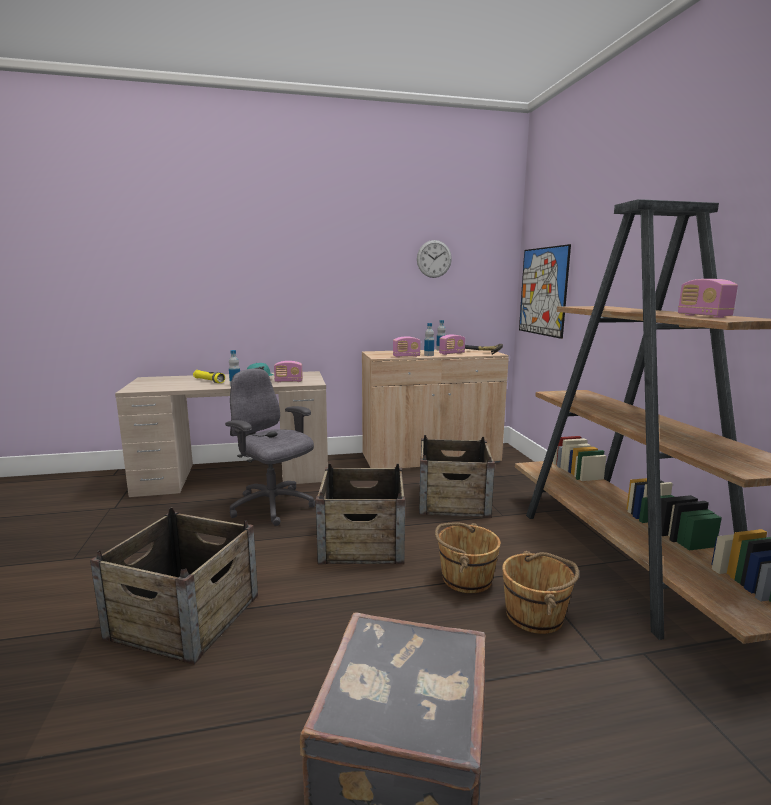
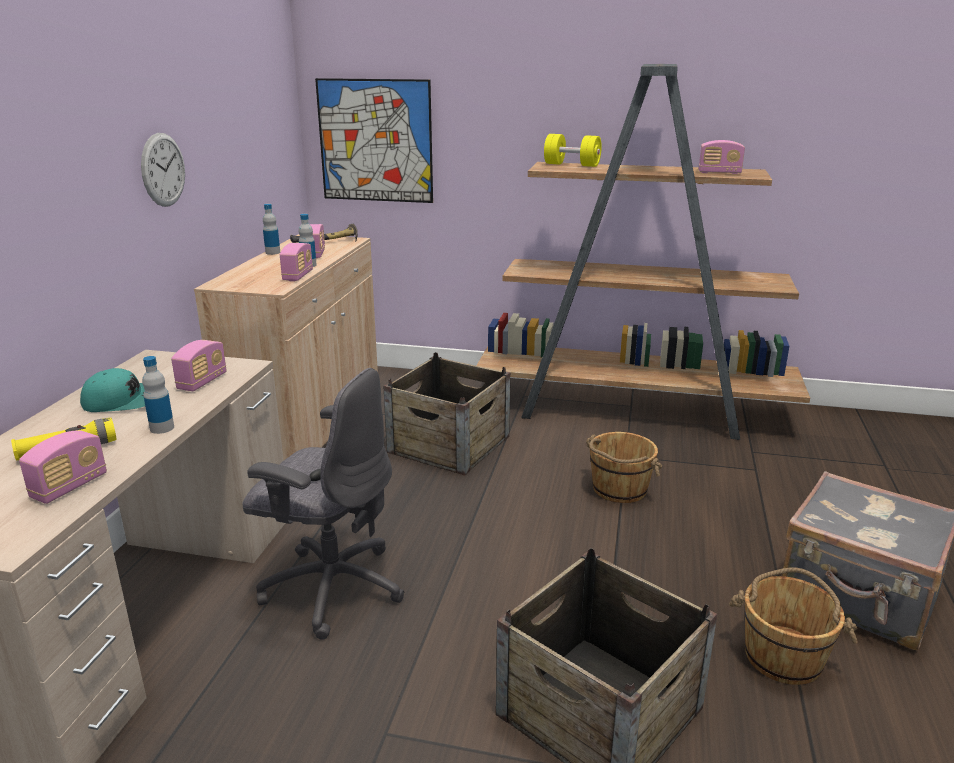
camera: 65 degrees left, 10 degrees up
(178, 386) = (69, 487): none -> radio
(273, 507) = (332, 587): grey office chair -> grey office chair turned 135 degrees counterclockwise
(363, 541) = (502, 530): crate -> none
(434, 259) = (232, 102): wall clock -> wall clock (163, 170)
(535, 615) = (692, 475): brown bucket -> brown bucket (783, 656)
(610, 307) = (571, 165): none -> yellow dumbbell

